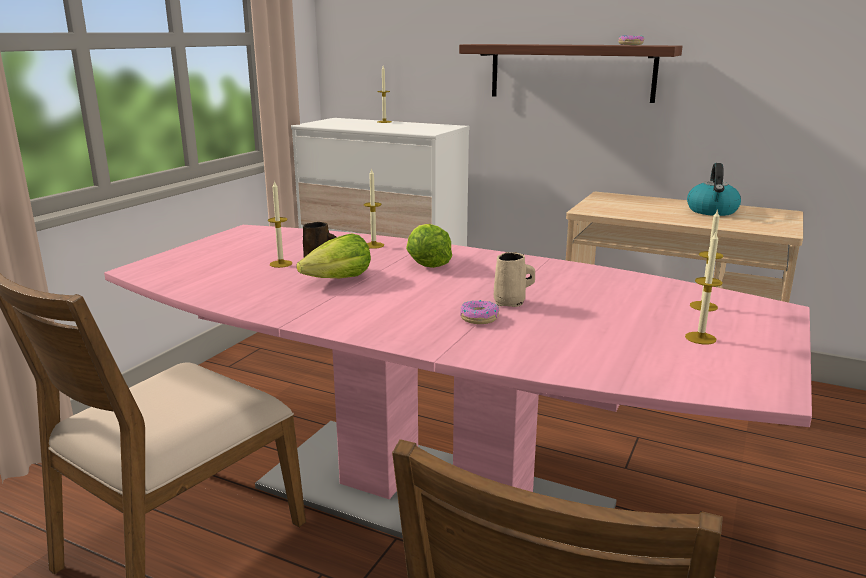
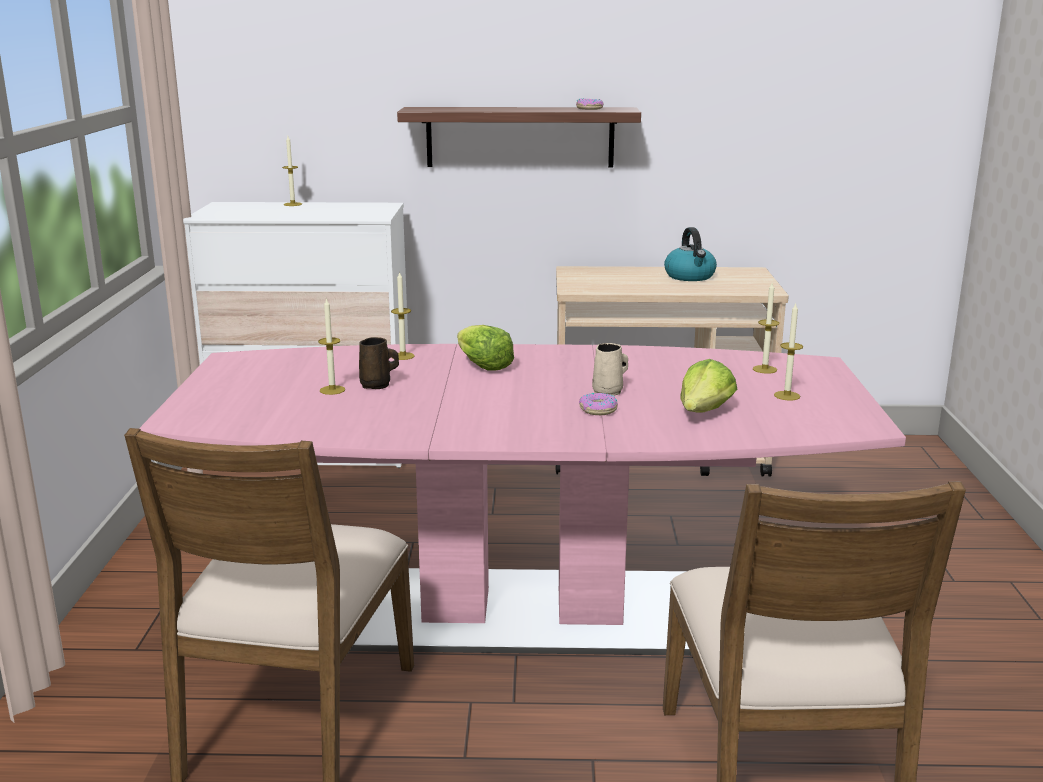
camera: 25 degrees left, 0 degrees up
(339, 280) = (419, 397): lettuce -> lettuce (704, 412)

